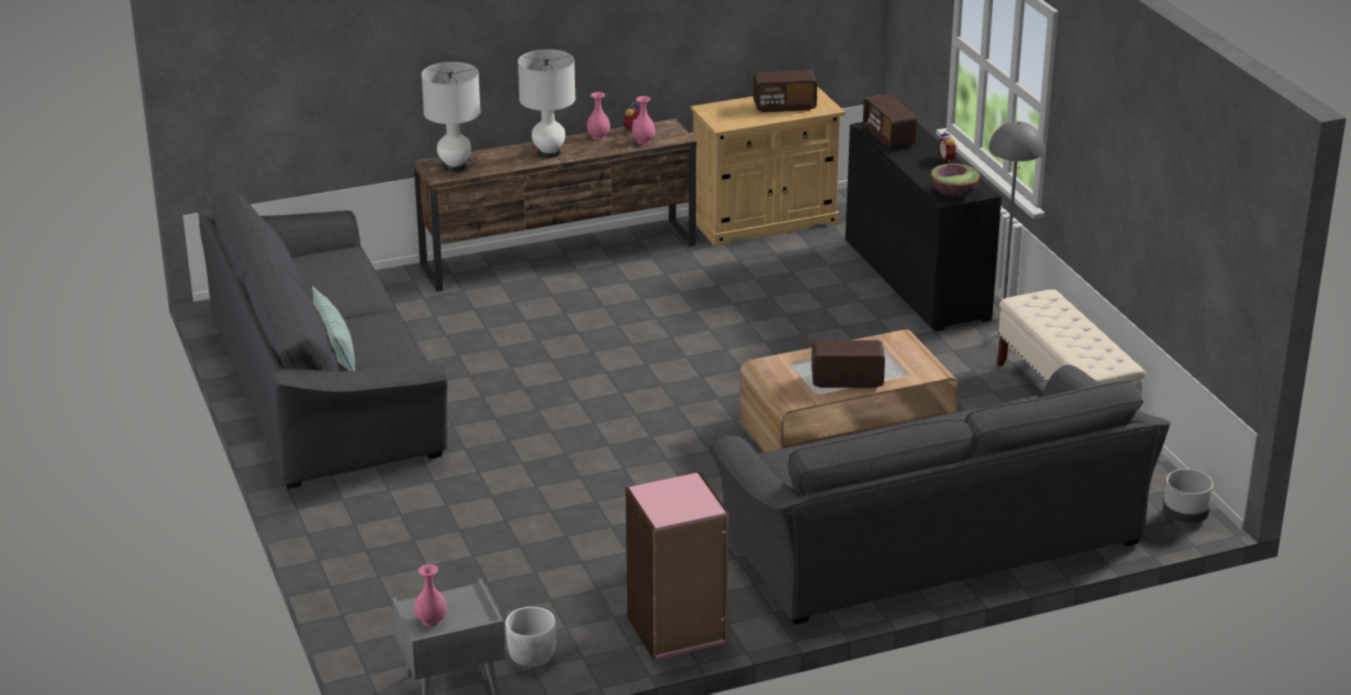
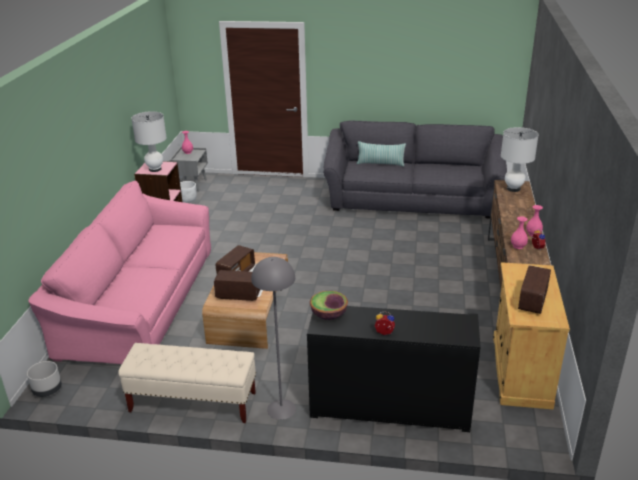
camera: 120 degrees right, 0 degrees up
(548, 153) = (516, 215): white table lamp -> white table lamp (155, 169)
(888, 137) = (441, 321): radio -> radio (238, 295)
(931, 537) = (140, 302): grey sofa -> pink sofa

